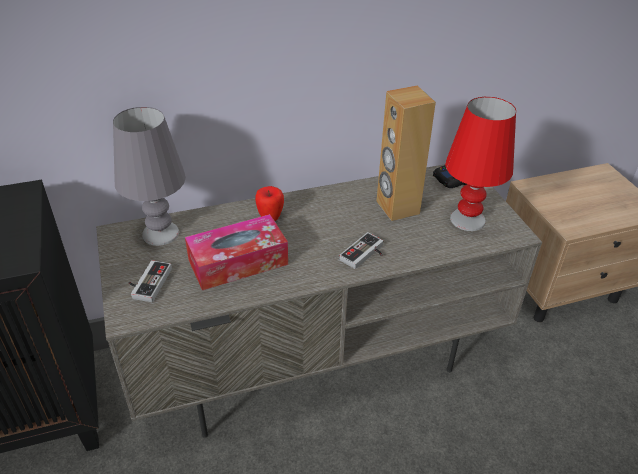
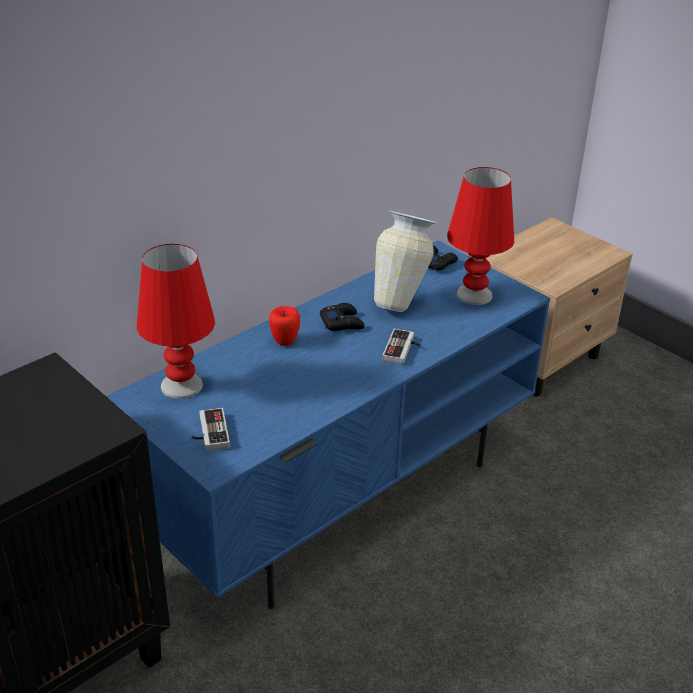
camera: 25 degrees left, 5 degrees down
(161, 233) = (182, 385): grey table lamp -> red table lamp
(238, 262) = (286, 389): tissue box -> none
(317, 355) = (340, 494): grey tv stand -> blue tv stand
(330, 214) = (342, 322): none -> black game controller
(397, 207) = (402, 300): brown speaker -> vase

